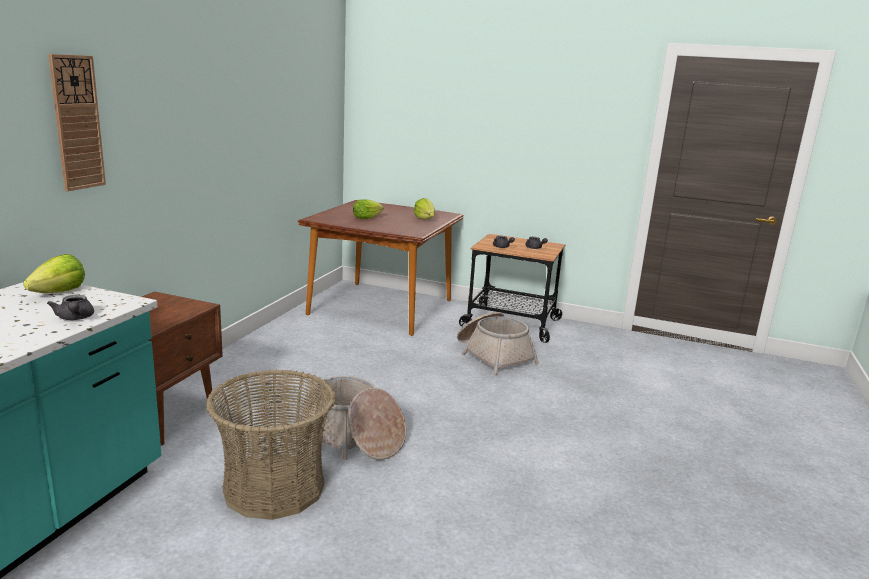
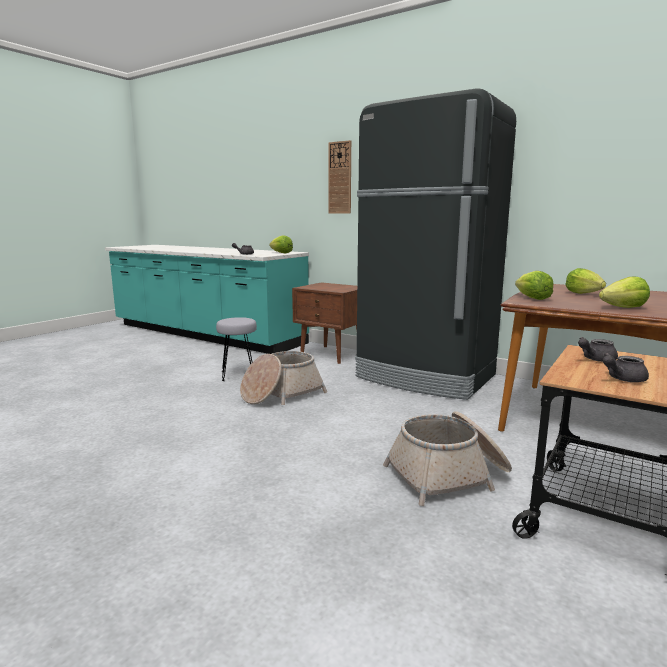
camera: 105 degrees right, 5 degrees down
(274, 487) = (239, 375): basket -> grey stool
(277, 356) = (425, 377): none -> black fridge
(396, 230) = (532, 298): none -> lettuce

